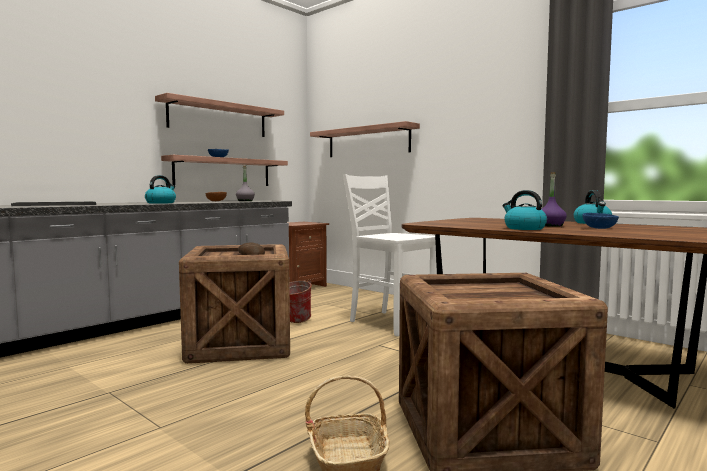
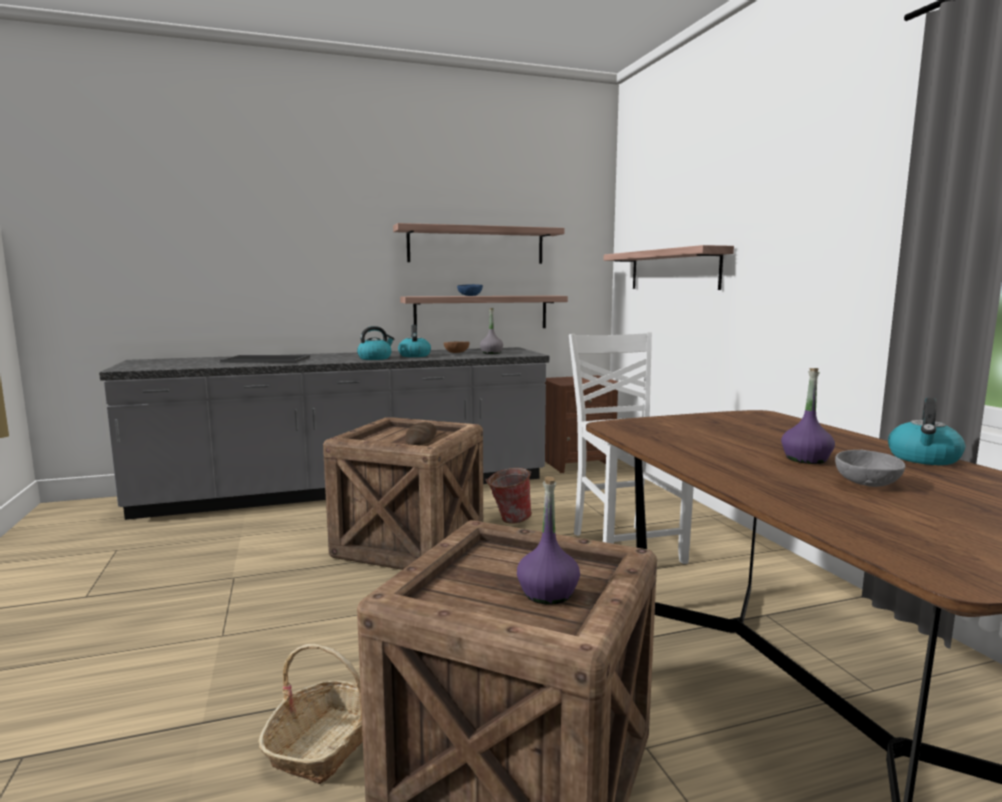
camera: 30 degrees right, 5 degrees up
(514, 294) = (548, 593): none -> purple bottle
(524, 228) = (722, 465): kettle -> kettle (414, 355)
(600, 228) = (868, 484): blue bowl -> grey bowl

